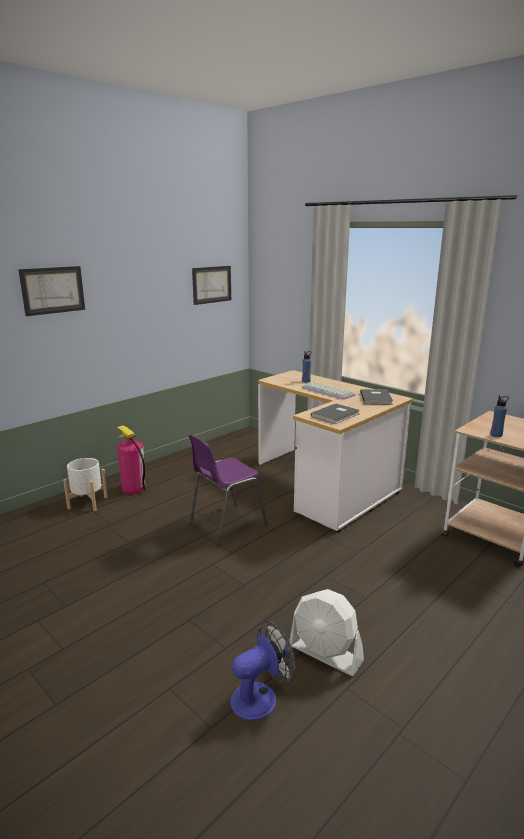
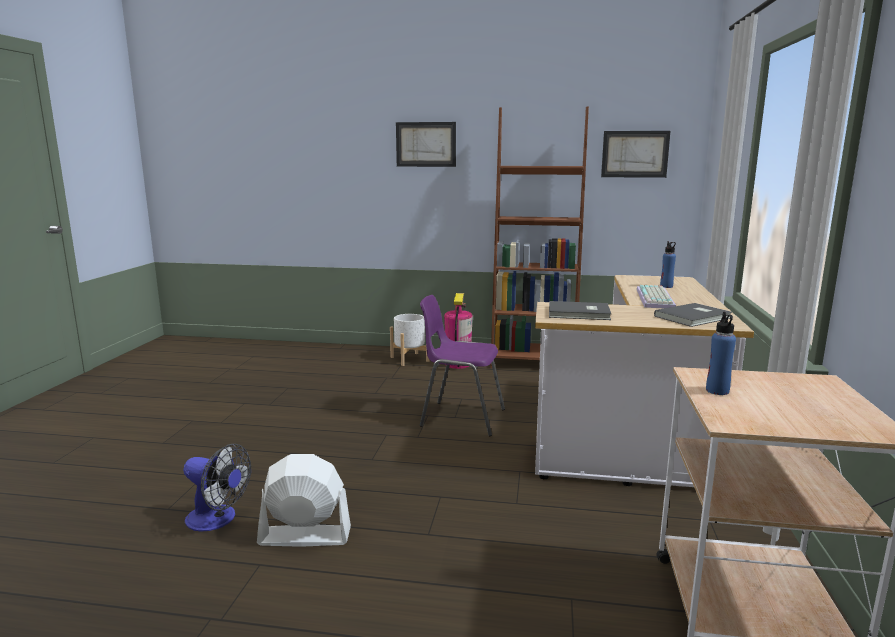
camera: 55 degrees right, 5 degrees down
(177, 463) = (533, 362): none -> brown bookcase
(325, 653) = (304, 536): white fan -> white fan turned 90 degrees clockwise

